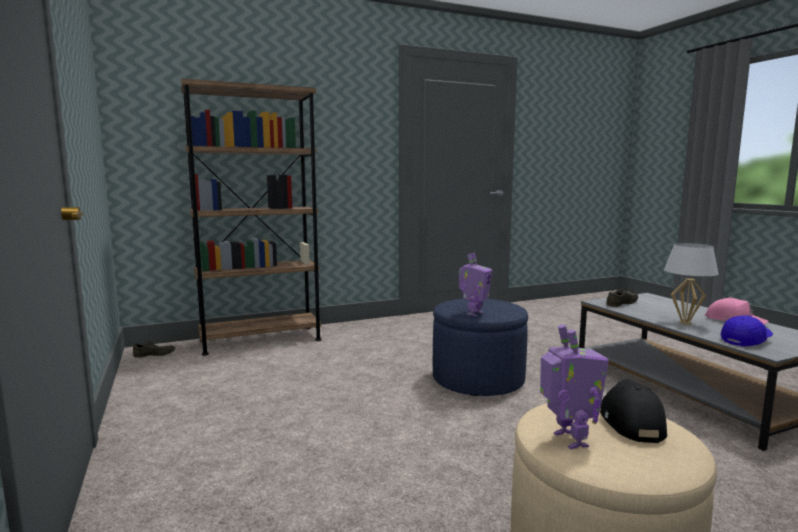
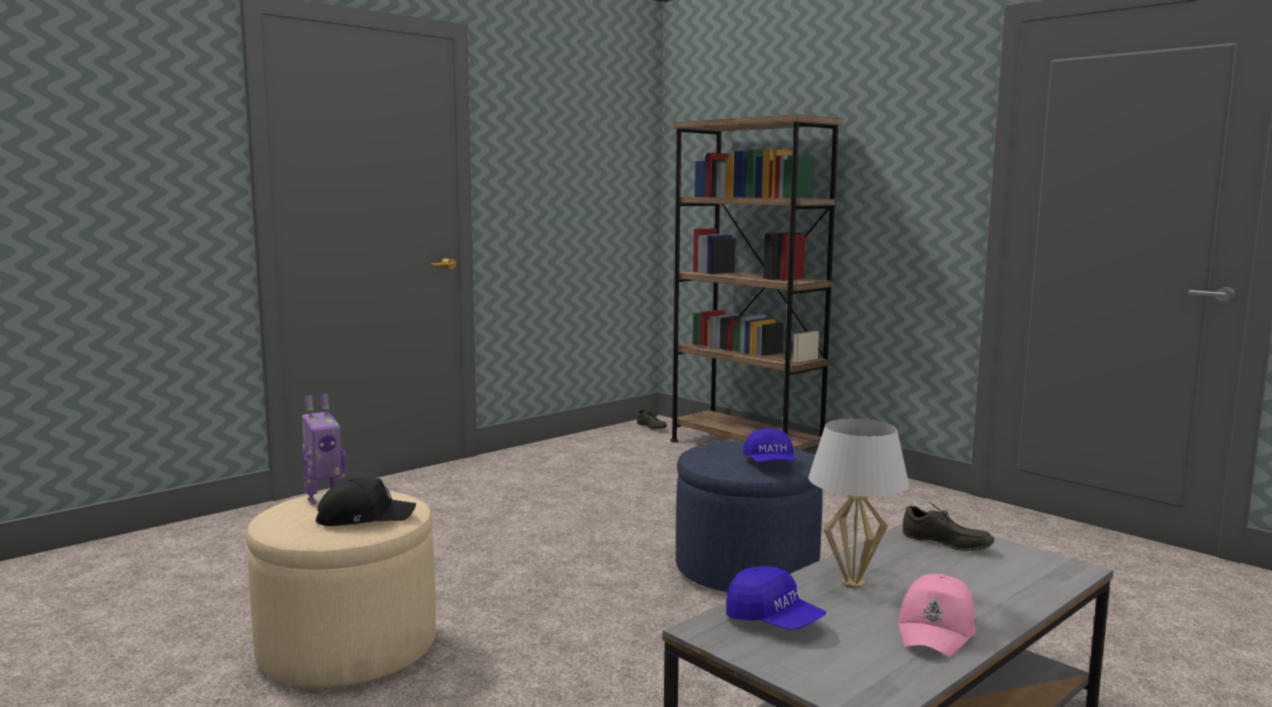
camera: 70 degrees right, 0 degrees up
(474, 313) = (703, 455): toy robot -> none
(500, 305) = (770, 463): none -> blue cap

